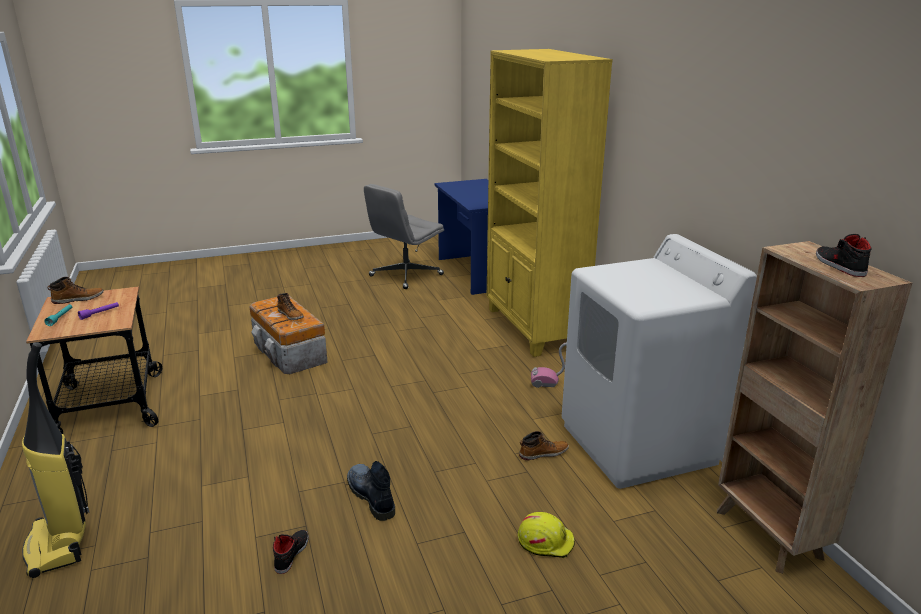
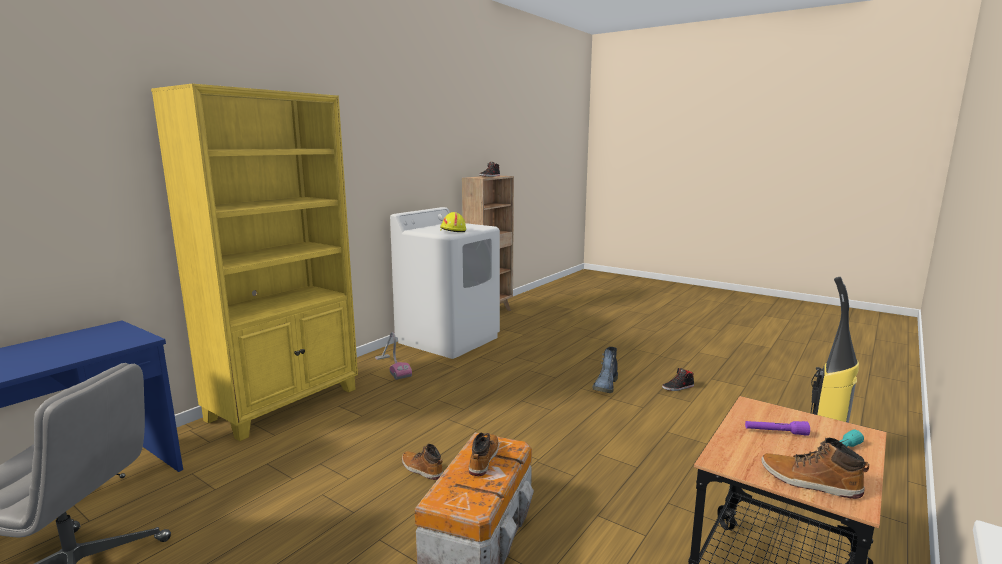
camera: 125 degrees left, 10 degrees down
(543, 453) = (492, 357): boot -> boot (421, 469)
(545, 541) = (560, 342): yellow hard hat -> yellow hard hat (452, 231)

